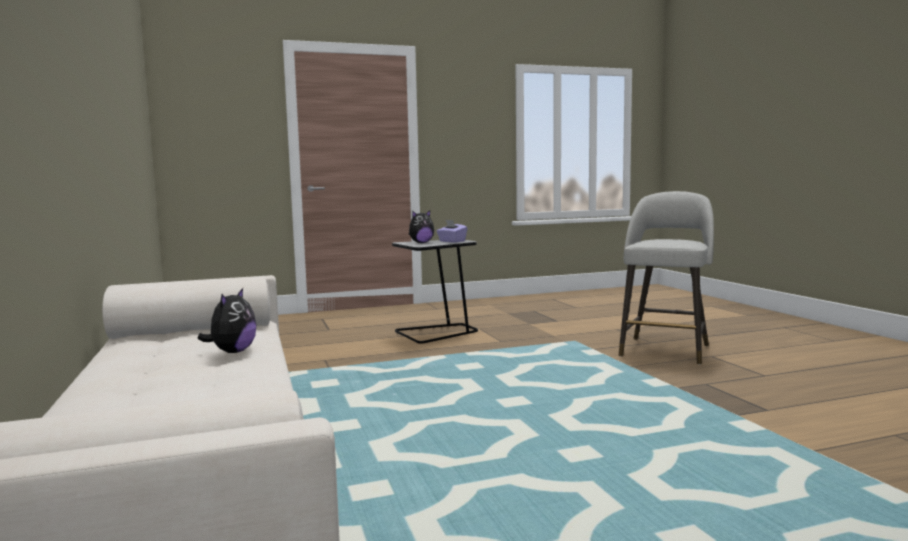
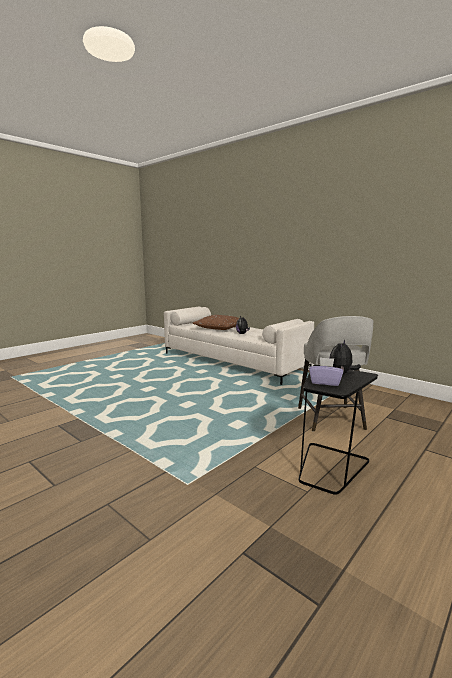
camera: 150 degrees right, 5 degrees up
(201, 395) = (219, 328): none -> brown pillow
(665, 350) = (95, 488): grey stool -> grey stool (331, 419)

